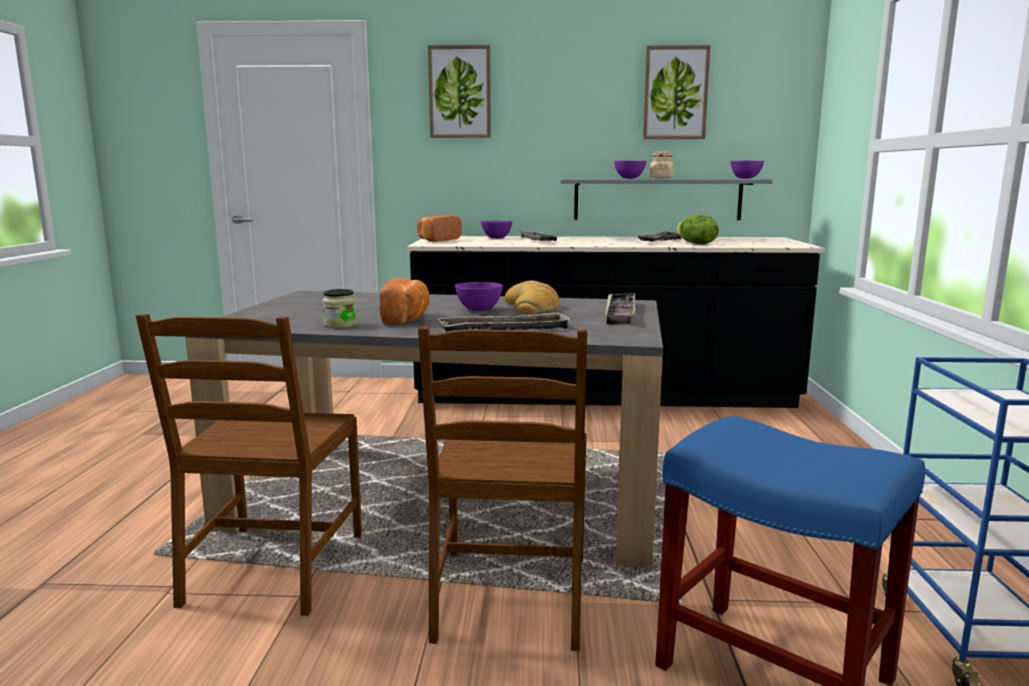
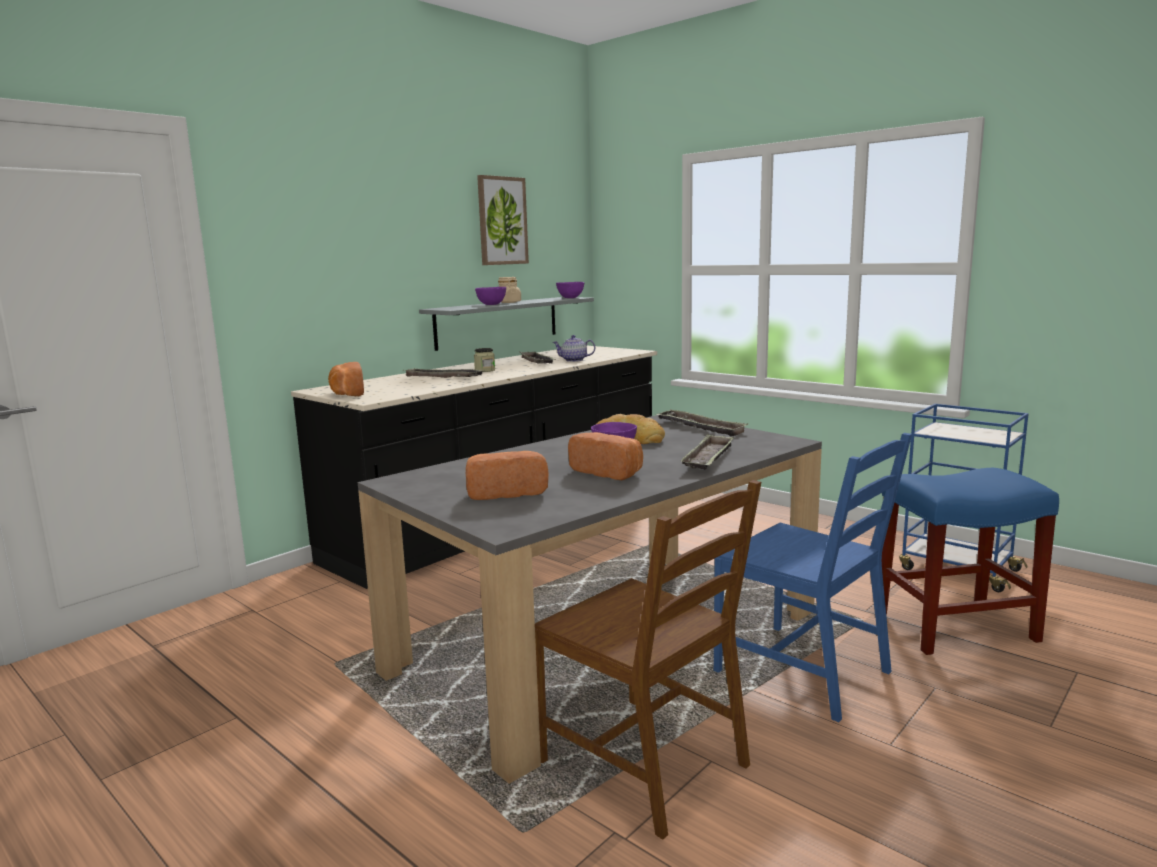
camera: 50 degrees left, 0 degrees up
(312, 311) = (506, 492): none -> bread
(340, 325) = (595, 493): jar -> jar (485, 370)
(460, 92) = (312, 216): picture -> none
(496, 238) = (388, 381): purple bowl -> none
(511, 598) = (804, 671): brown chair -> blue chair
(696, 244) = (574, 360): lettuce -> teapot

